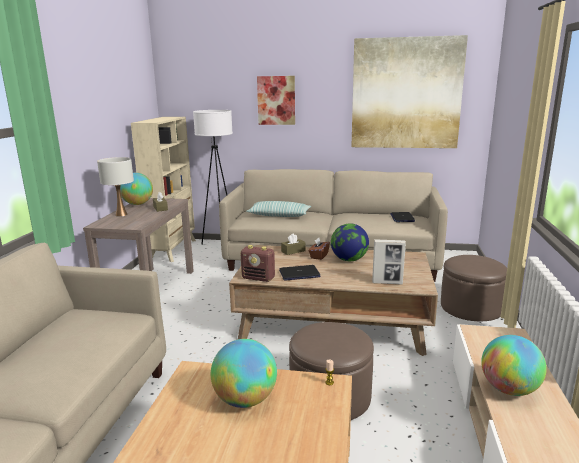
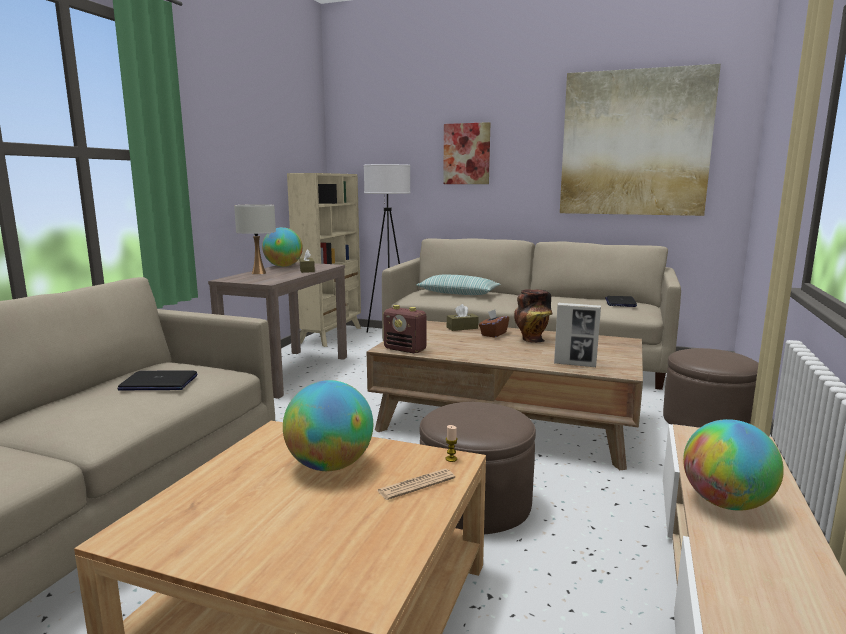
camera: 10 degrees right, 5 degrees down
(299, 274) = (459, 349): laptop -> laptop (158, 383)
(314, 410) = (416, 485): none -> newspaper
(349, 260) = (532, 340): globe -> vase

